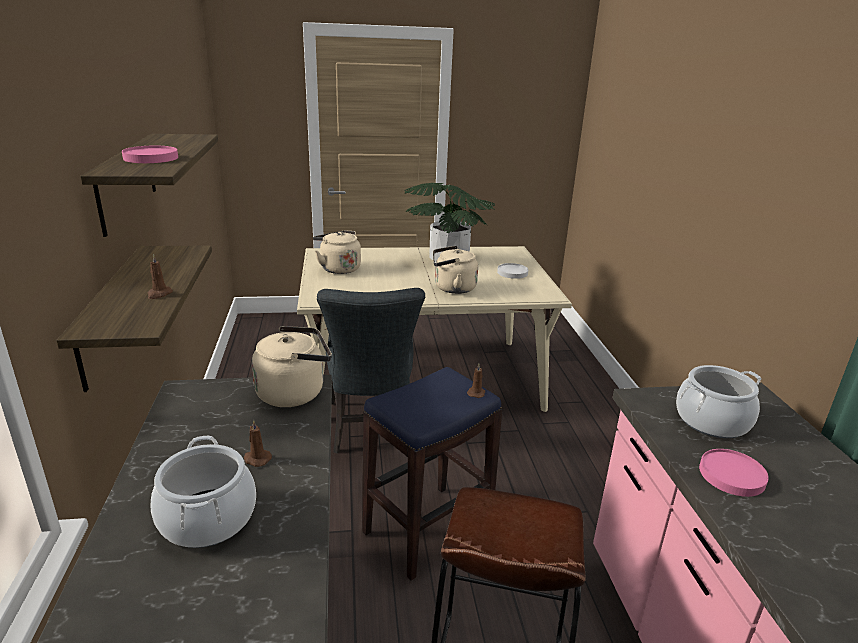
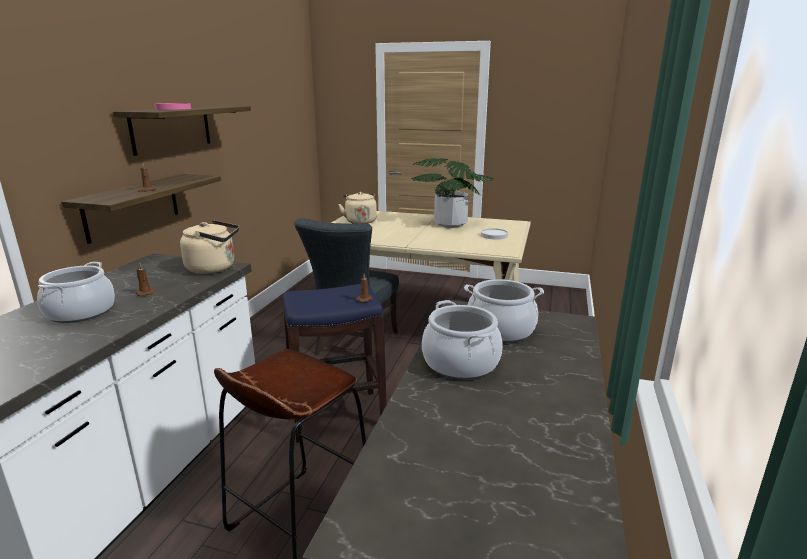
camera: 25 degrees right, 5 degrees down
(452, 288) = (429, 239): beige kettle -> none
(732, 475) = (461, 363): pink plate -> cooking pot

